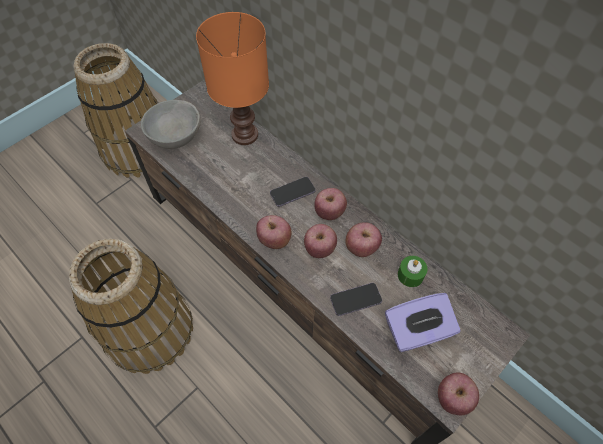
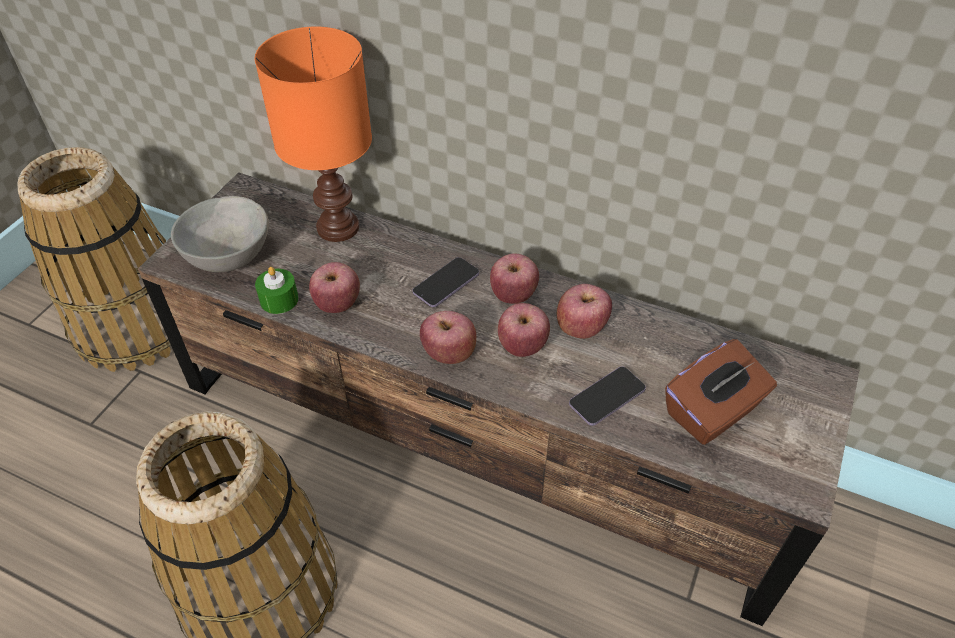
camera: 20 degrees left, 10 degrees down
(410, 275) = (666, 342): green candle -> green candle (279, 299)
(417, 331) = (712, 412): purple tissue box -> brown tissue box
(453, 398) = (805, 482): apple -> apple (338, 304)

